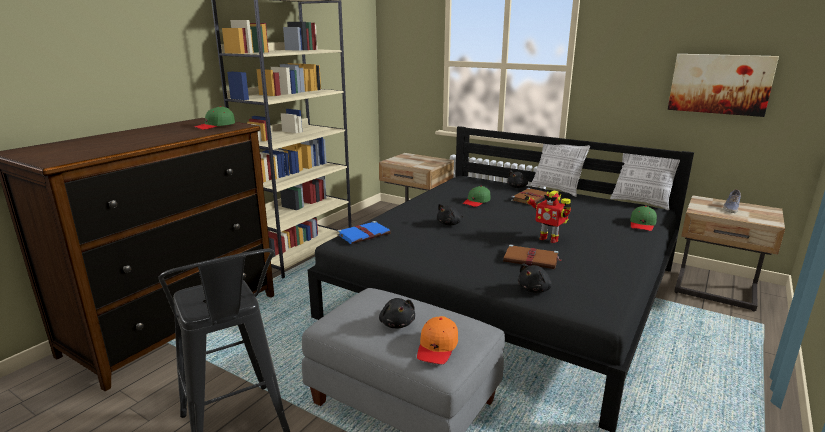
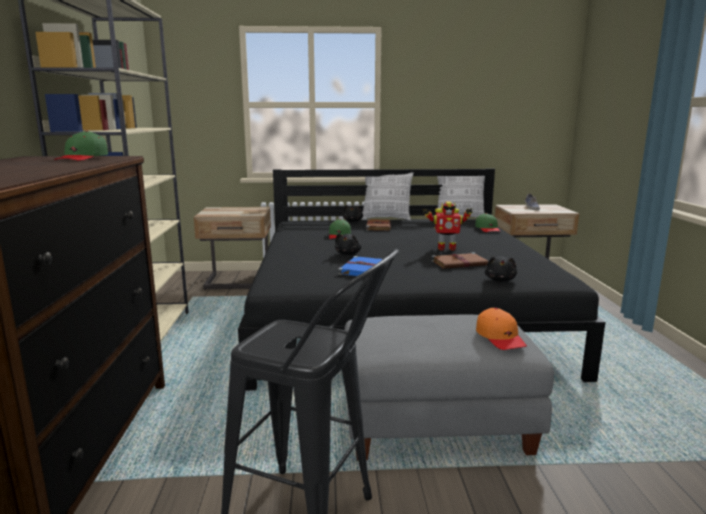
camera: 35 degrees left, 5 degrees down
(364, 234) = (284, 276): blue book -> blue book (362, 269)
(397, 323) = (438, 332): black plush toy -> none
(720, 84) = (499, 112): picture -> none

